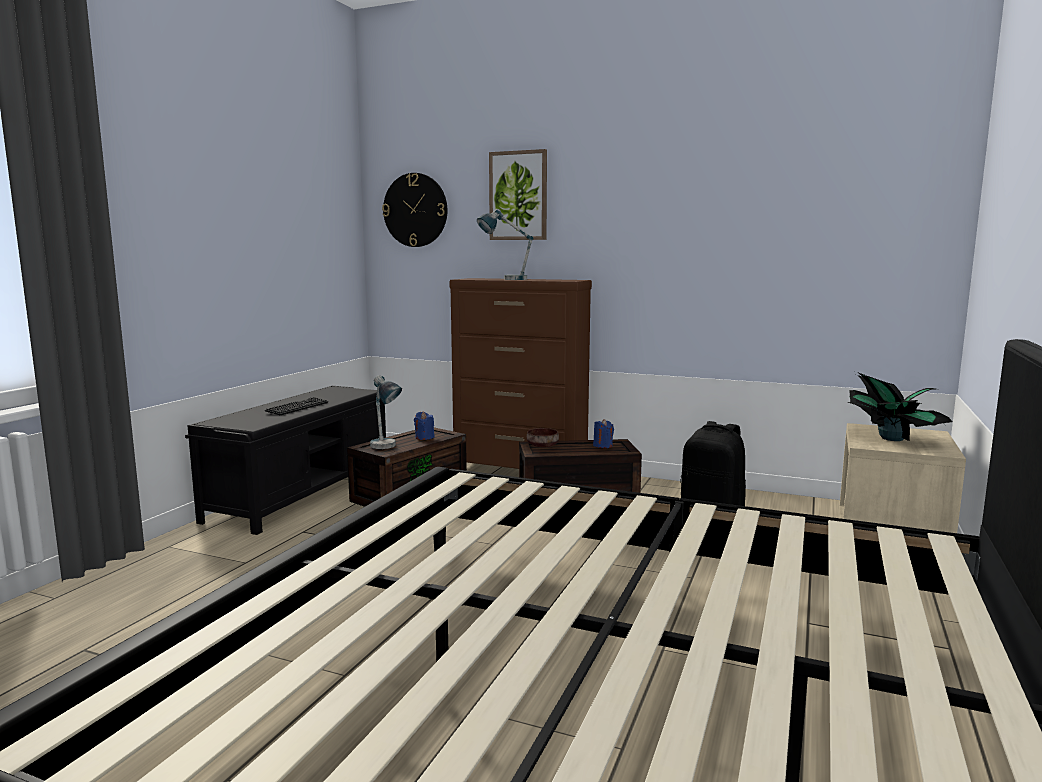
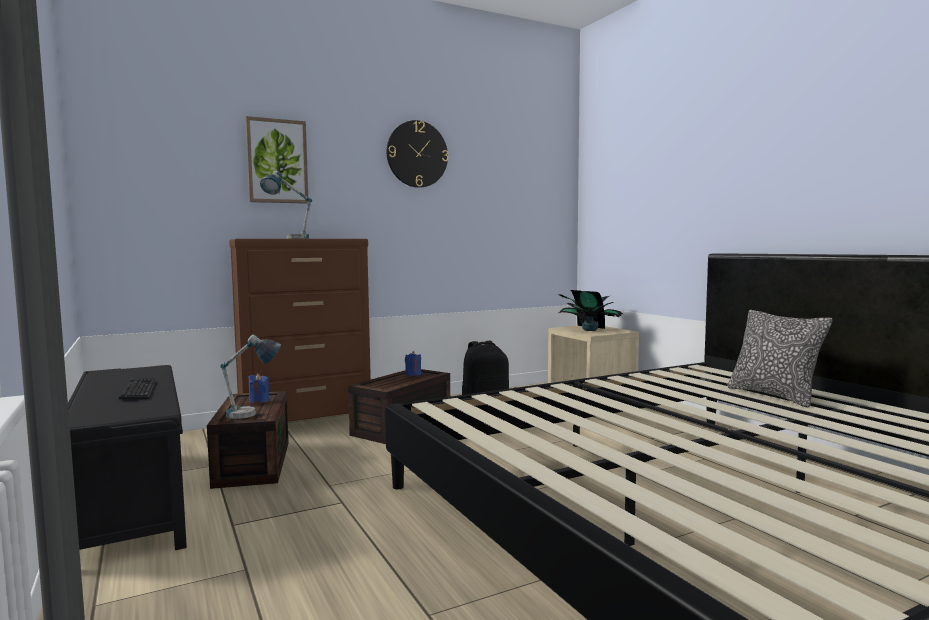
camera: 50 degrees left, 5 degrees down
(415, 210) = (151, 166): wall clock -> wall clock (417, 154)
(542, 446) = (375, 383): brown bowl -> none
(867, 617) = (774, 395): none -> pillow

